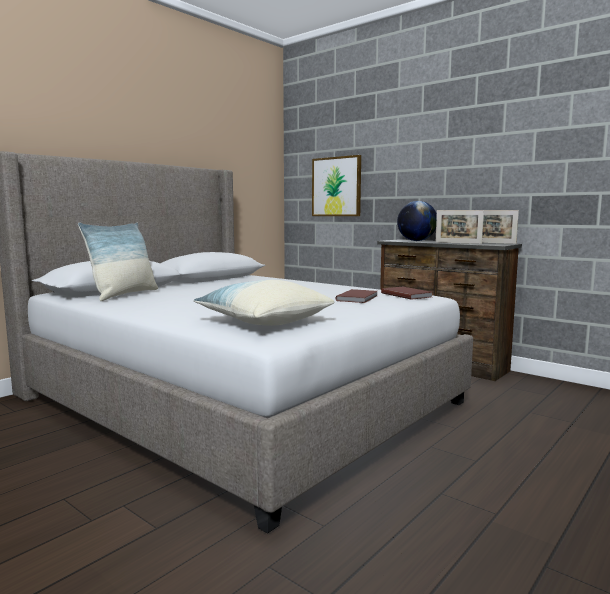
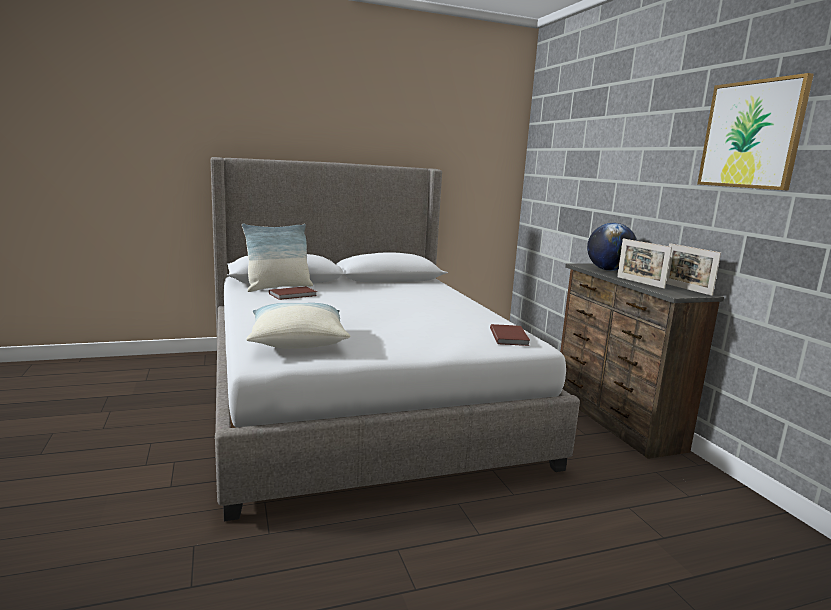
camera: 30 degrees right, 5 degrees up
(336, 187) = (562, 191): picture -> picture (751, 135)
(358, 298) = (450, 331): brown book -> brown book (294, 295)

